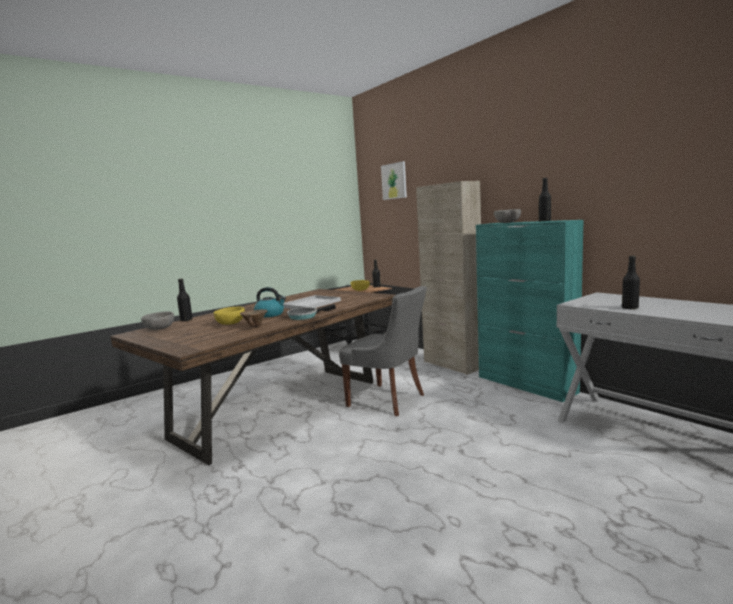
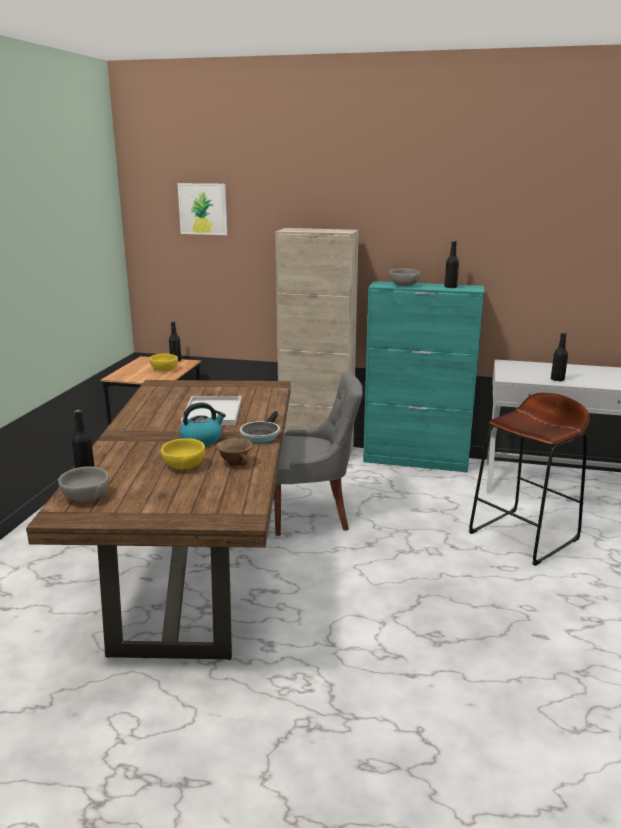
camera: 40 degrees left, 10 degrees up
(544, 464) = (524, 536): none -> brown stool

